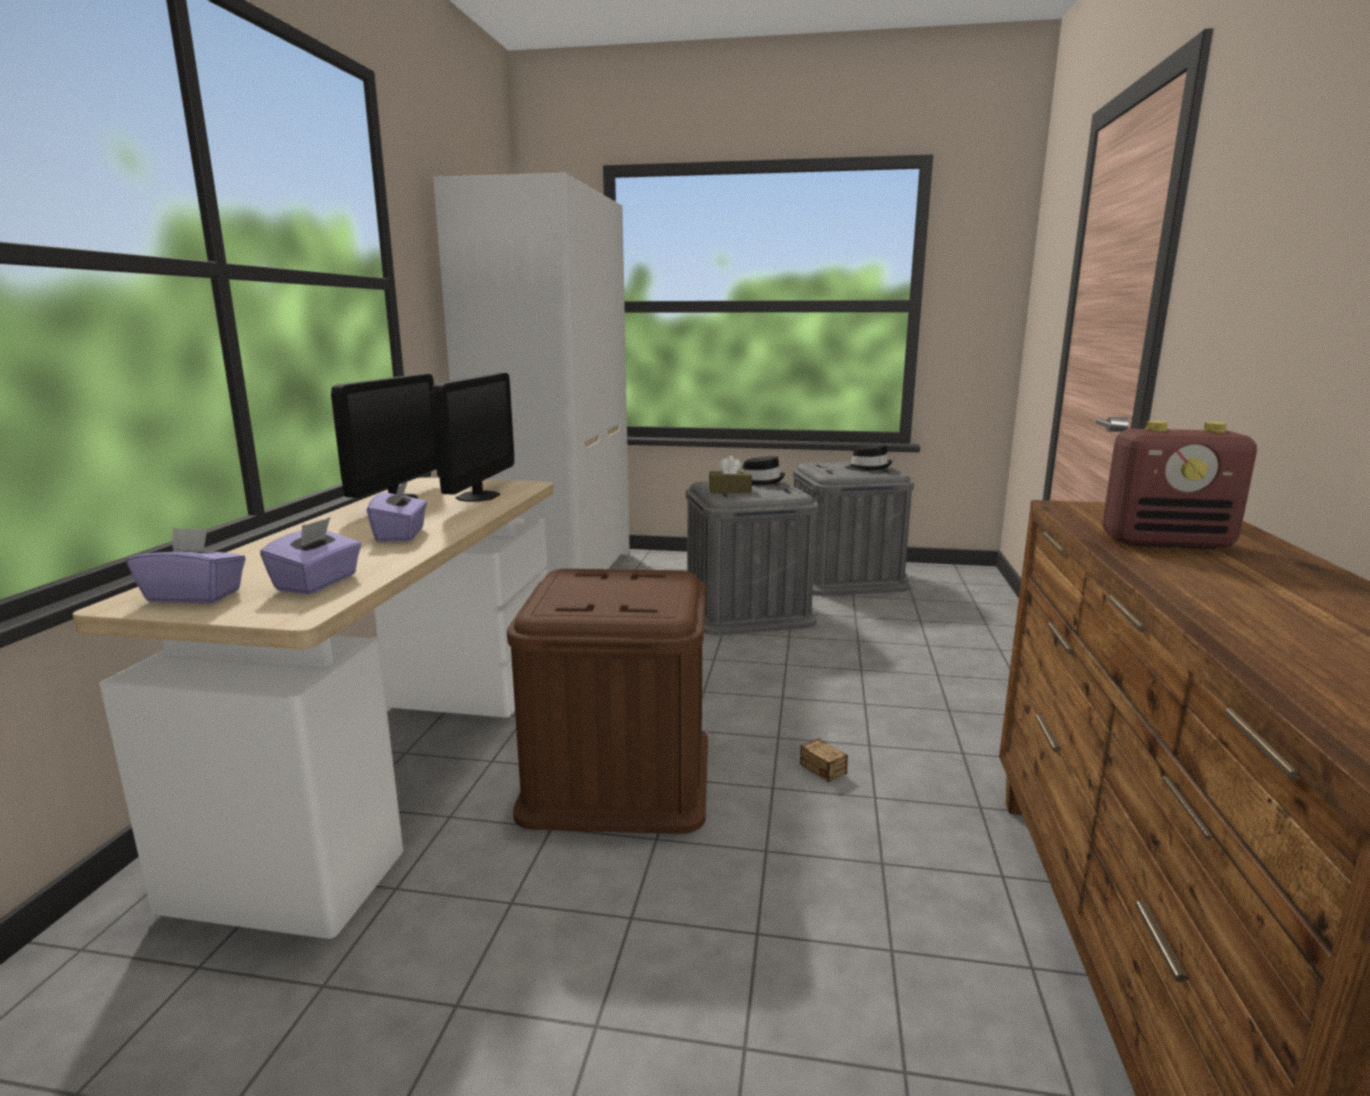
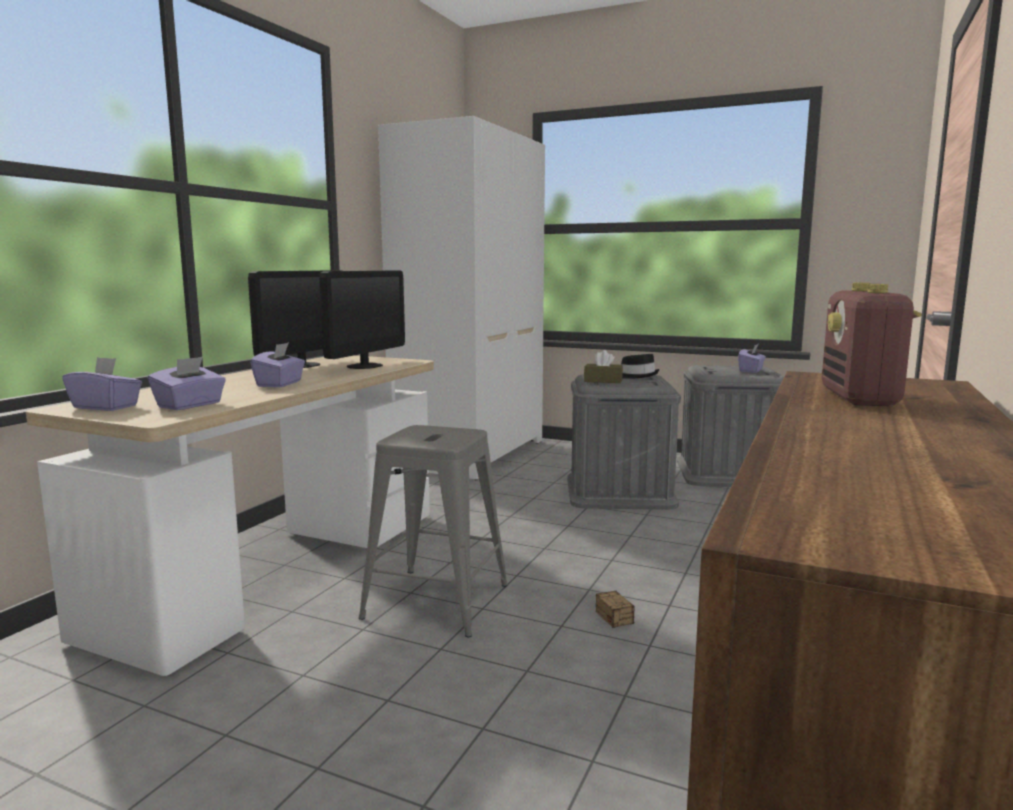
camera: 15 degrees right, 5 degrees down
(618, 776) = (436, 601): brown storage box -> grey stool
(868, 468) = (751, 371): black hat -> purple tissue box
(1167, 542) = (860, 399): radio -> radio turned 75 degrees clockwise

